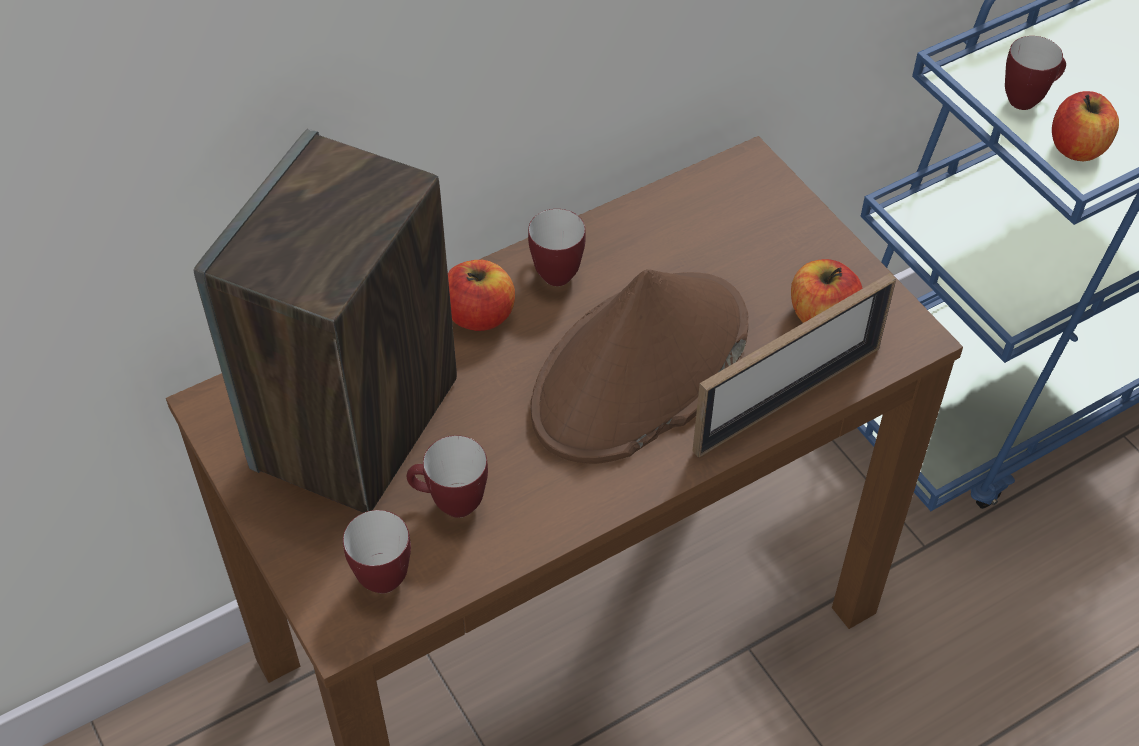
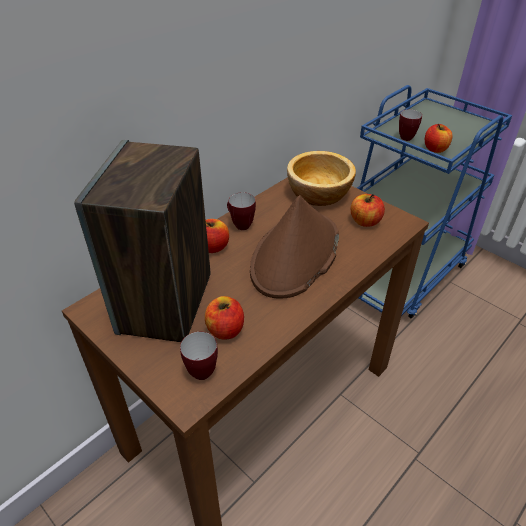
camera: 15 degrees left, 10 degrees down
(449, 504) = (225, 329): mug -> apple
(752, 223) = (319, 194): none -> bowl
(787, 398) = (366, 254): picture frame -> none

